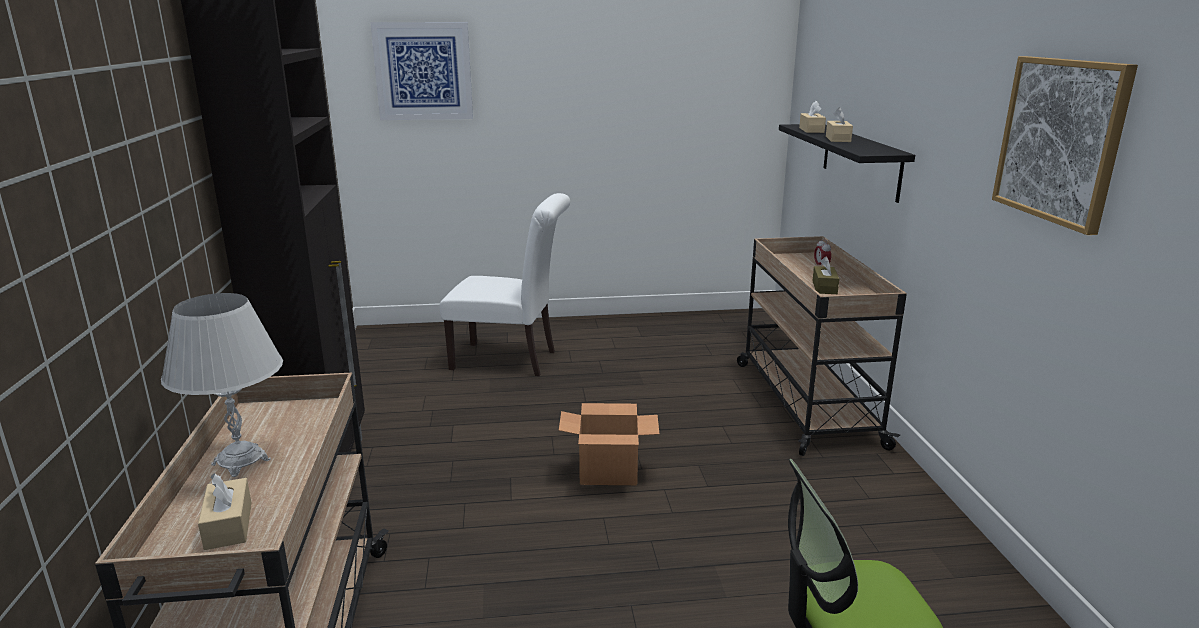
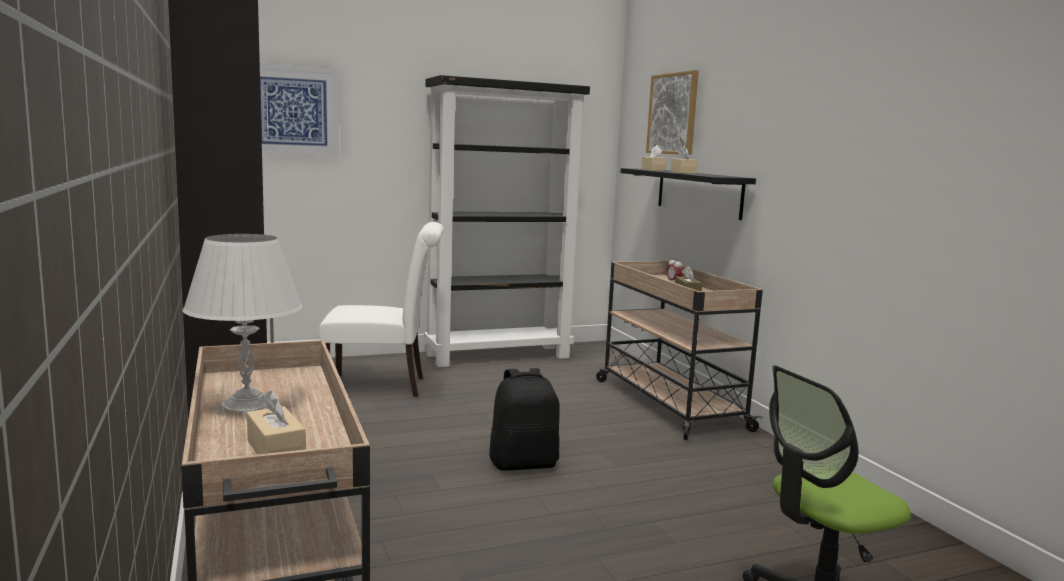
camera: 15 degrees left, 10 degrees down
(609, 473) = (524, 463): cardboard box -> black backpack
(645, 325) = (499, 355): none -> black bookcase
(1060, 140) = (894, 144): picture -> picture (673, 114)

